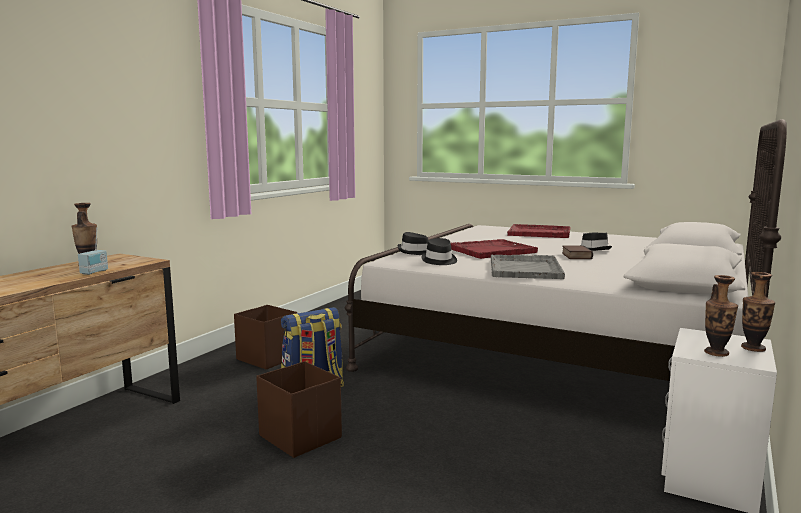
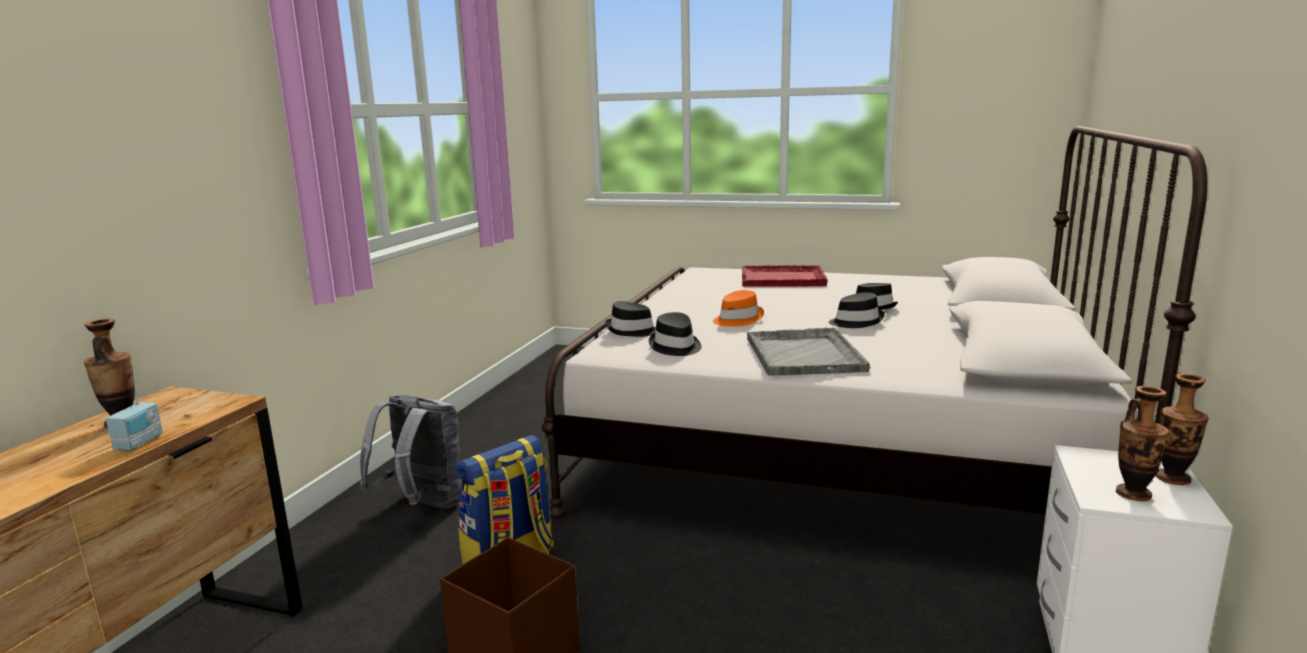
camera: 10 degrees left, 5 degrees up
(267, 358) = (422, 506): brown storage box -> grey backpack
(491, 250) = (737, 319): red tray -> orange hat
(575, 256) = (856, 321): book -> black hat

